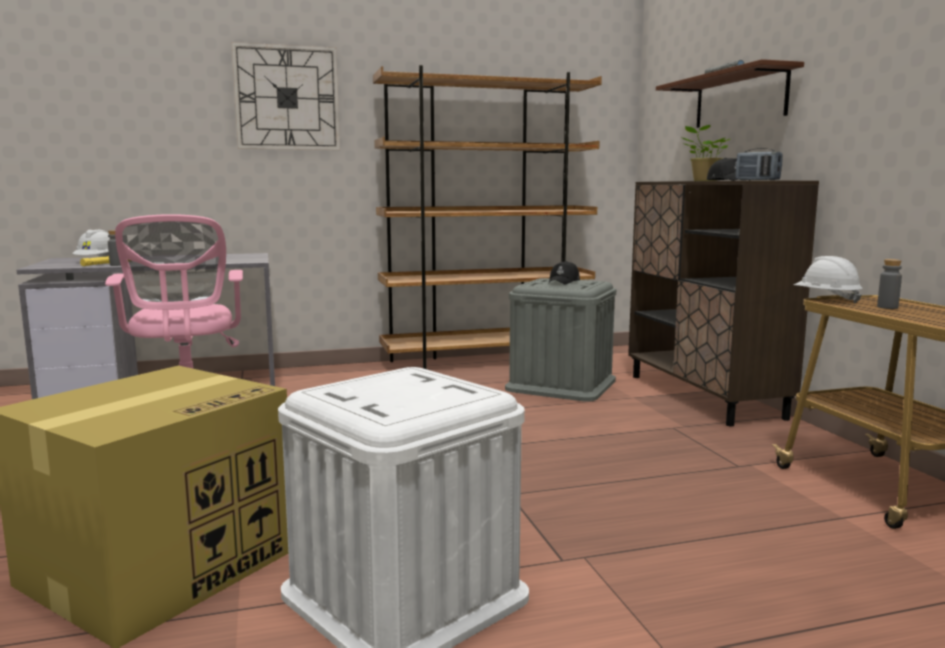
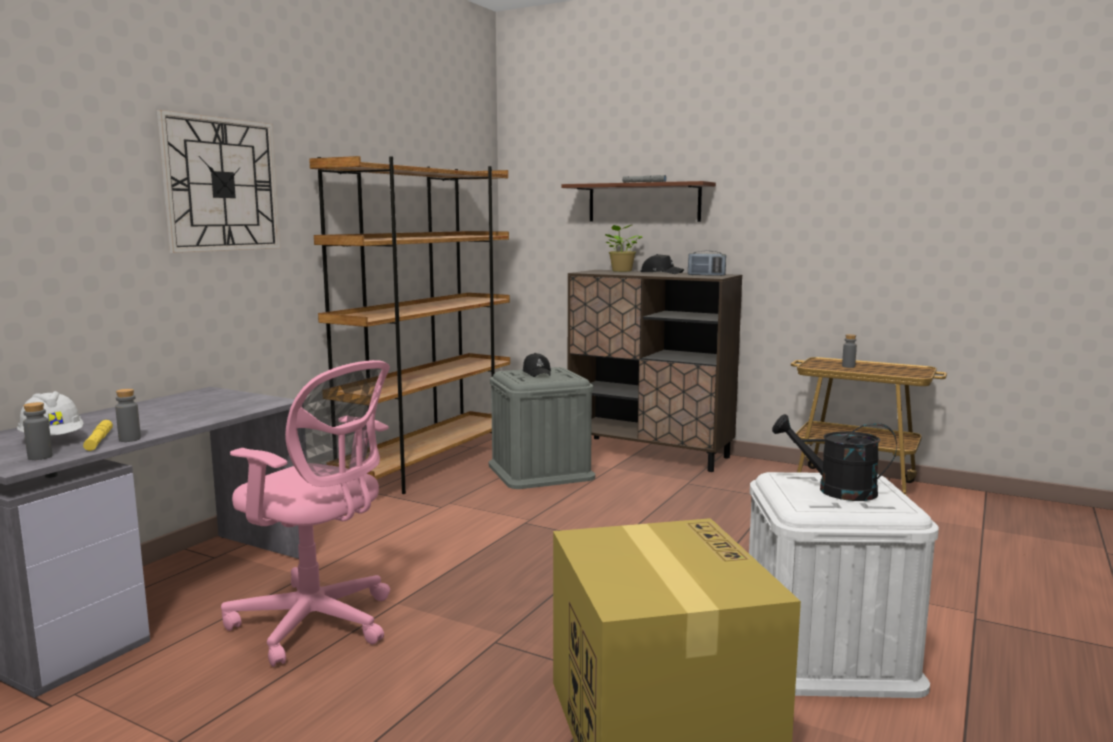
camera: 45 degrees left, 0 degrees up
(60, 265) = (40, 457): none -> grey bottle
(398, 390) = (835, 490): none -> black watering can
(826, 299) = (804, 365): white hard hat -> none

